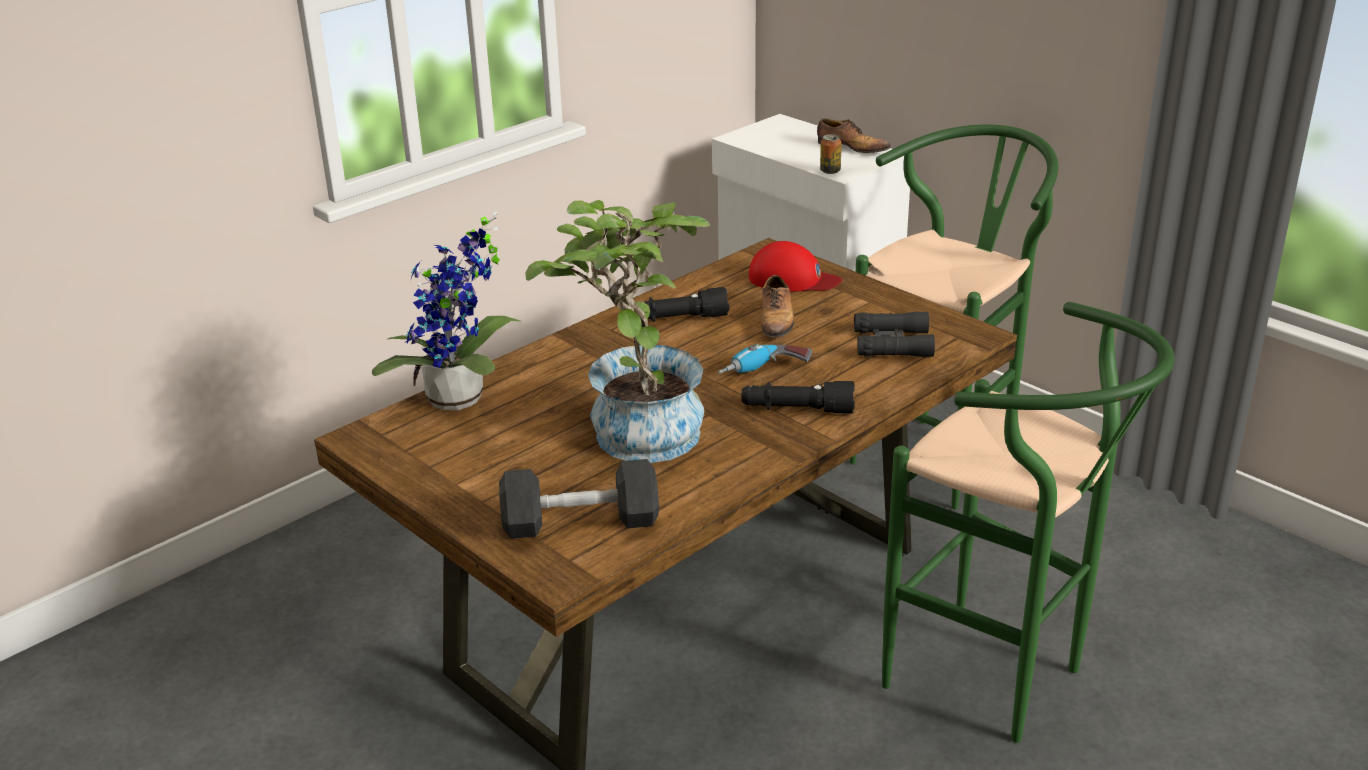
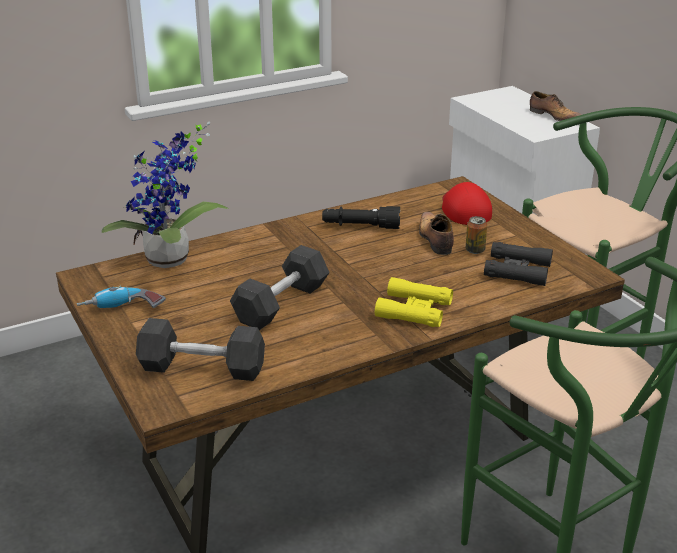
camera: 15 degrees right, 0 degrees up
(633, 429) = (281, 303): potted plant -> grey dumbbell
(764, 372) = (404, 276): power drill -> power drill (122, 310)
(776, 321) = (435, 239): shoe -> shoe turned 150 degrees clockwise
(792, 279) = (464, 209): red cap -> red cap turned 135 degrees counterclockwise
(797, 410) = (414, 310): black flashlight -> yellow binoculars
(830, 171) = (528, 131): can -> can (475, 250)

